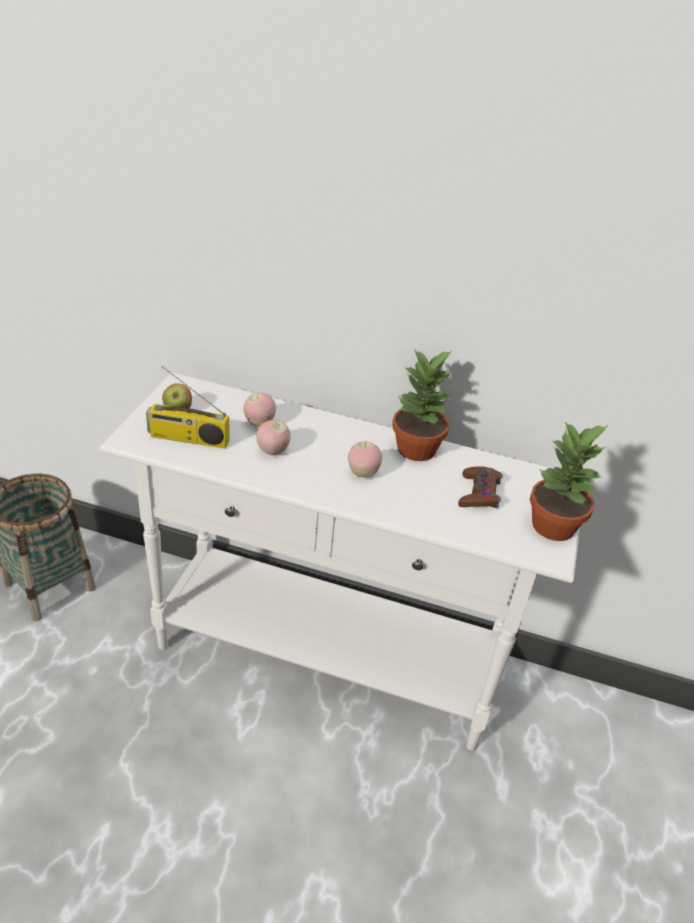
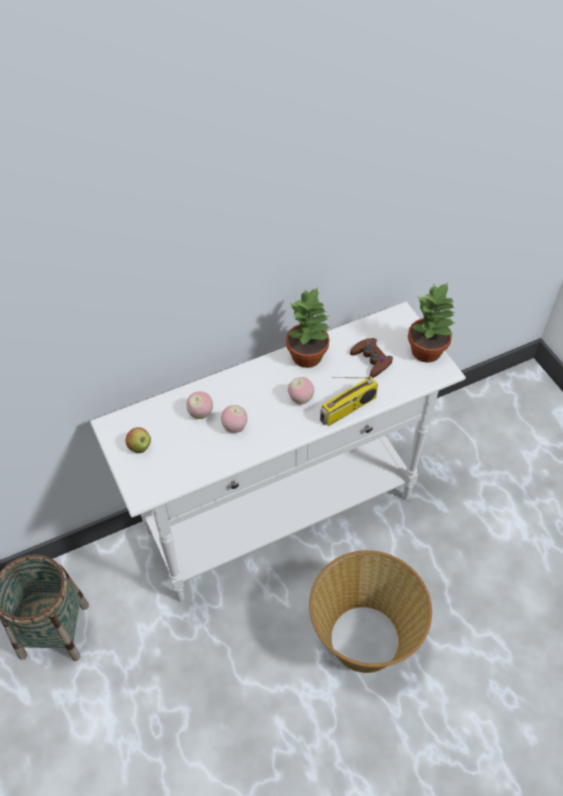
camera: 40 degrees left, 15 degrees up
(188, 439) = (175, 462): radio -> radio (348, 409)
(272, 836) = (363, 637): none -> basket

